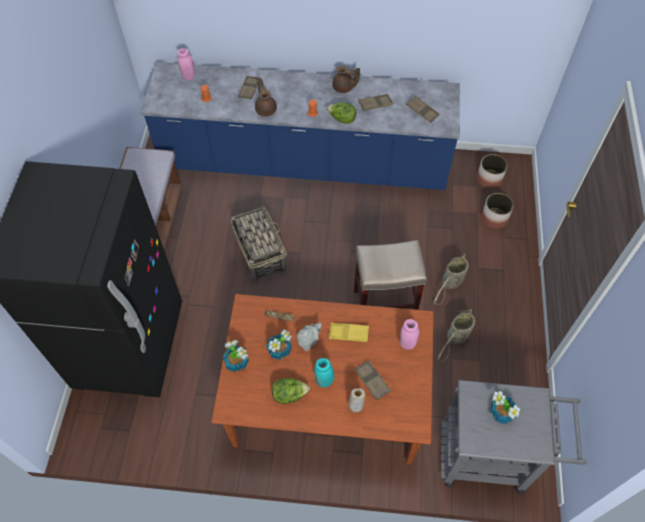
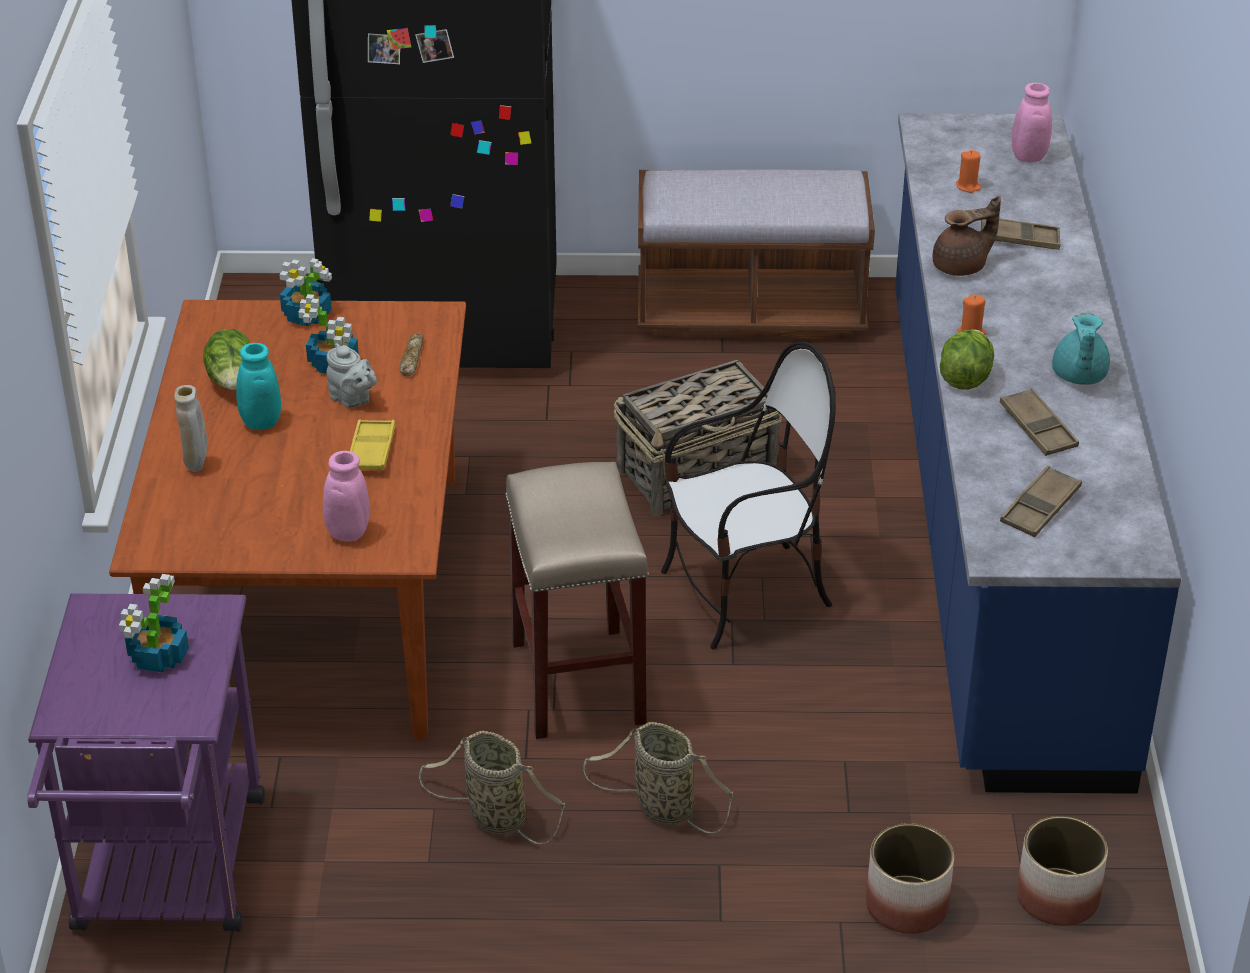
camera: 85 degrees right, 20 degrees down
(337, 245) = (745, 594): none -> chair
(344, 88) = (1078, 376): brown teapot -> turquoise teapot
(372, 381) = (257, 486): brown tray -> none
(492, 457) = (168, 878): grey cart -> purple cart

